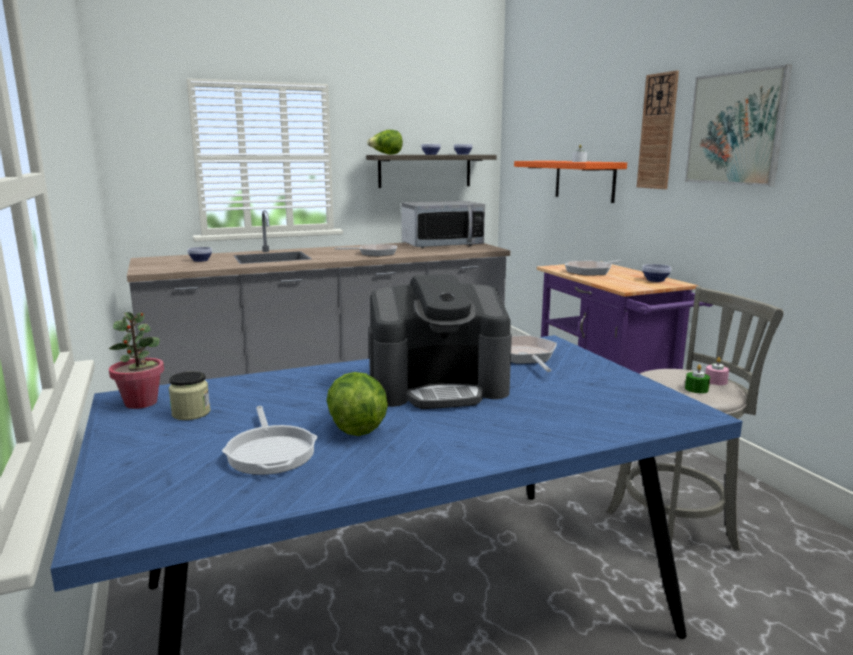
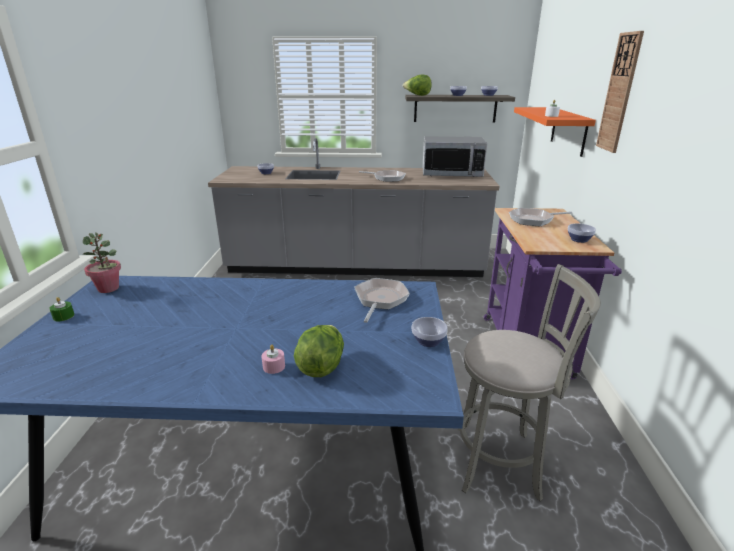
camera: 25 degrees right, 10 degrees up
(191, 413) = (120, 303): jar -> none
(271, 452) = (118, 347): frying pan -> none
(356, 426) = (187, 340): lettuce -> lettuce (321, 366)
(438, 387) = (281, 316): coffee machine -> none
(626, 378) = (429, 341): none -> bowl
(696, 389) = (510, 362): green candle -> green candle (63, 316)
(715, 381) = (541, 357): pink candle -> pink candle (274, 366)
(735, 128) = (672, 101): picture -> none

